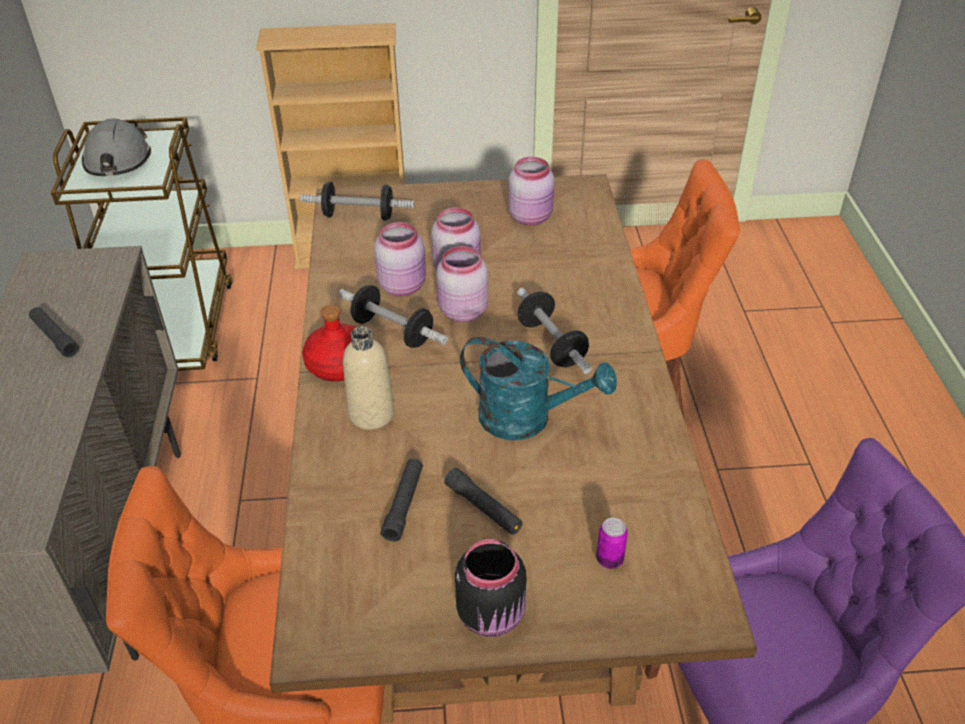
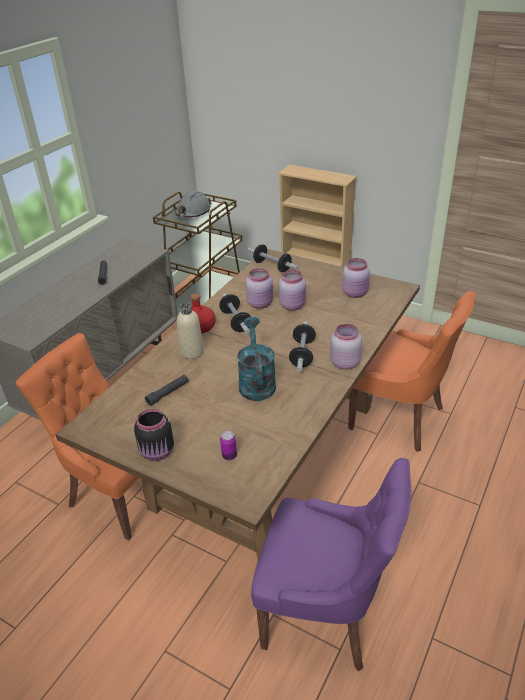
camera: 35 degrees right, 5 degrees down
(461, 311) = (275, 324): pink jar -> pink jar (344, 363)
(483, 508) = (198, 409): black flashlight -> none
(527, 419) = (256, 382): turquoise watering can -> turquoise watering can turned 150 degrees counterclockwise

